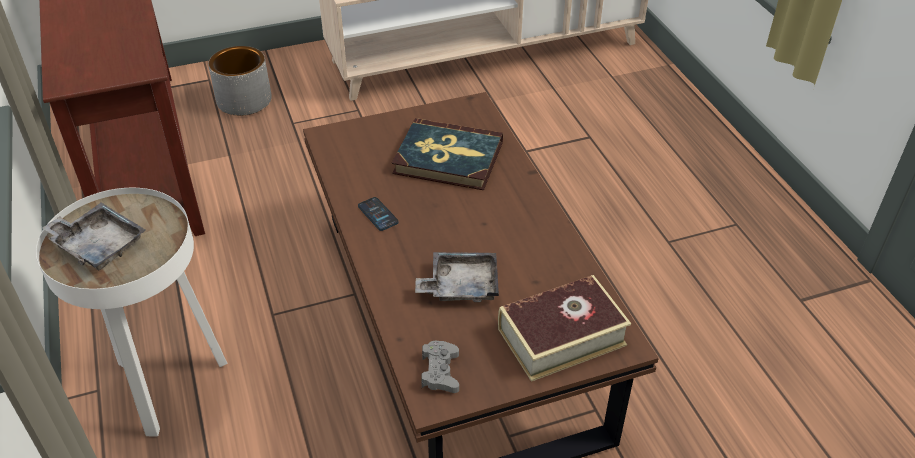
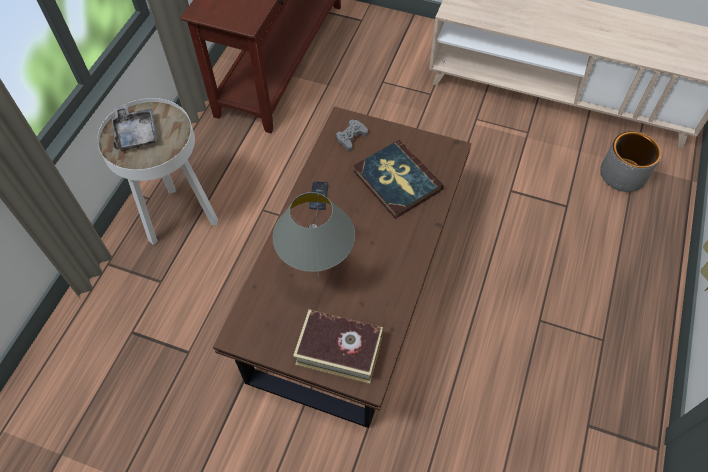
camera: 40 degrees right, 15 degrees up
(245, 101) = (368, 49): grey planter -> grey planter (623, 175)
(440, 372) = (255, 322): grey game controller -> grey game controller (351, 137)
(461, 285) = (318, 276): grey tray -> grey table lamp

